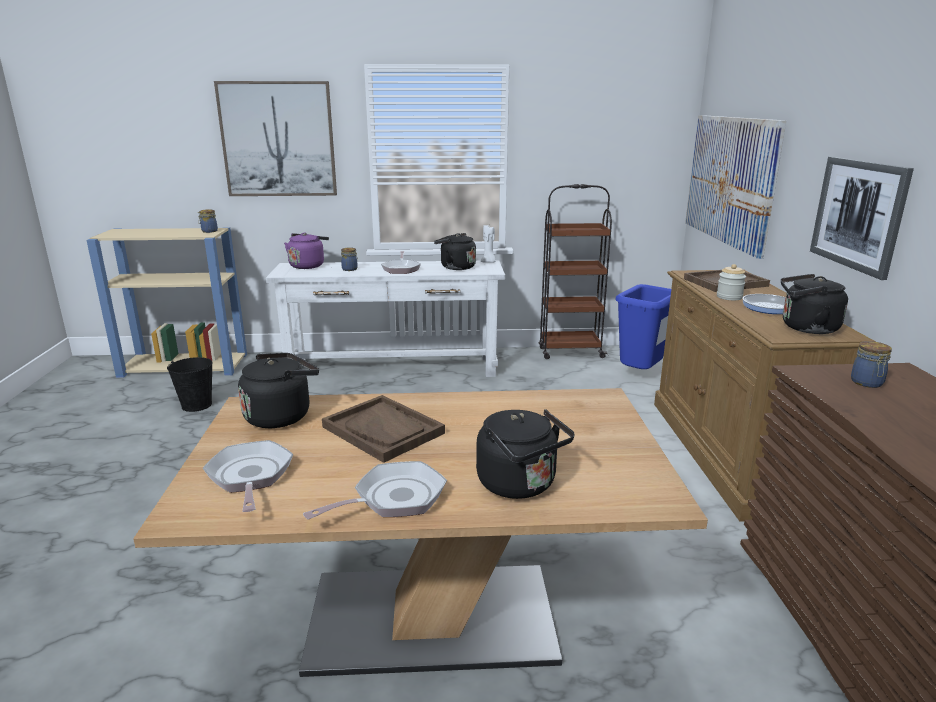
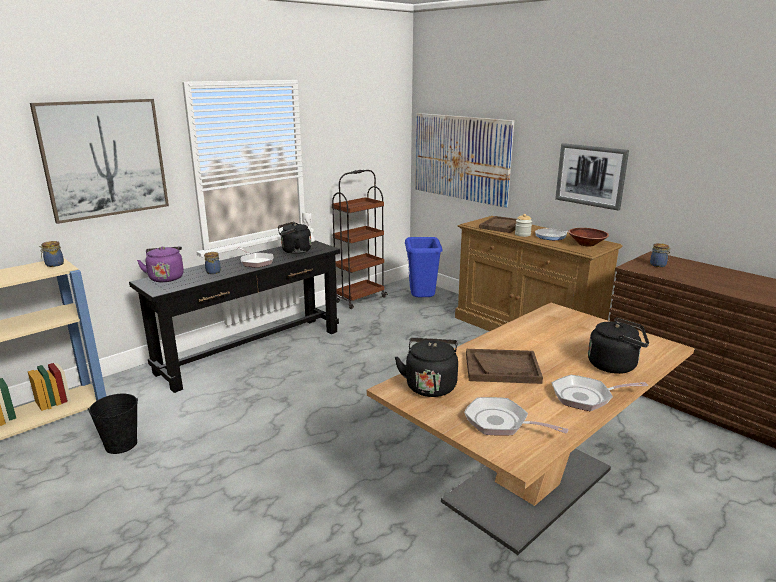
camera: 40 degrees left, 0 degrees up
(393, 368) = (251, 351): white console table -> black console table
(393, 499) = (586, 397): frying pan -> frying pan turned 105 degrees counterclockwise
(805, 328) = (586, 244): black kettle -> brown bowl

